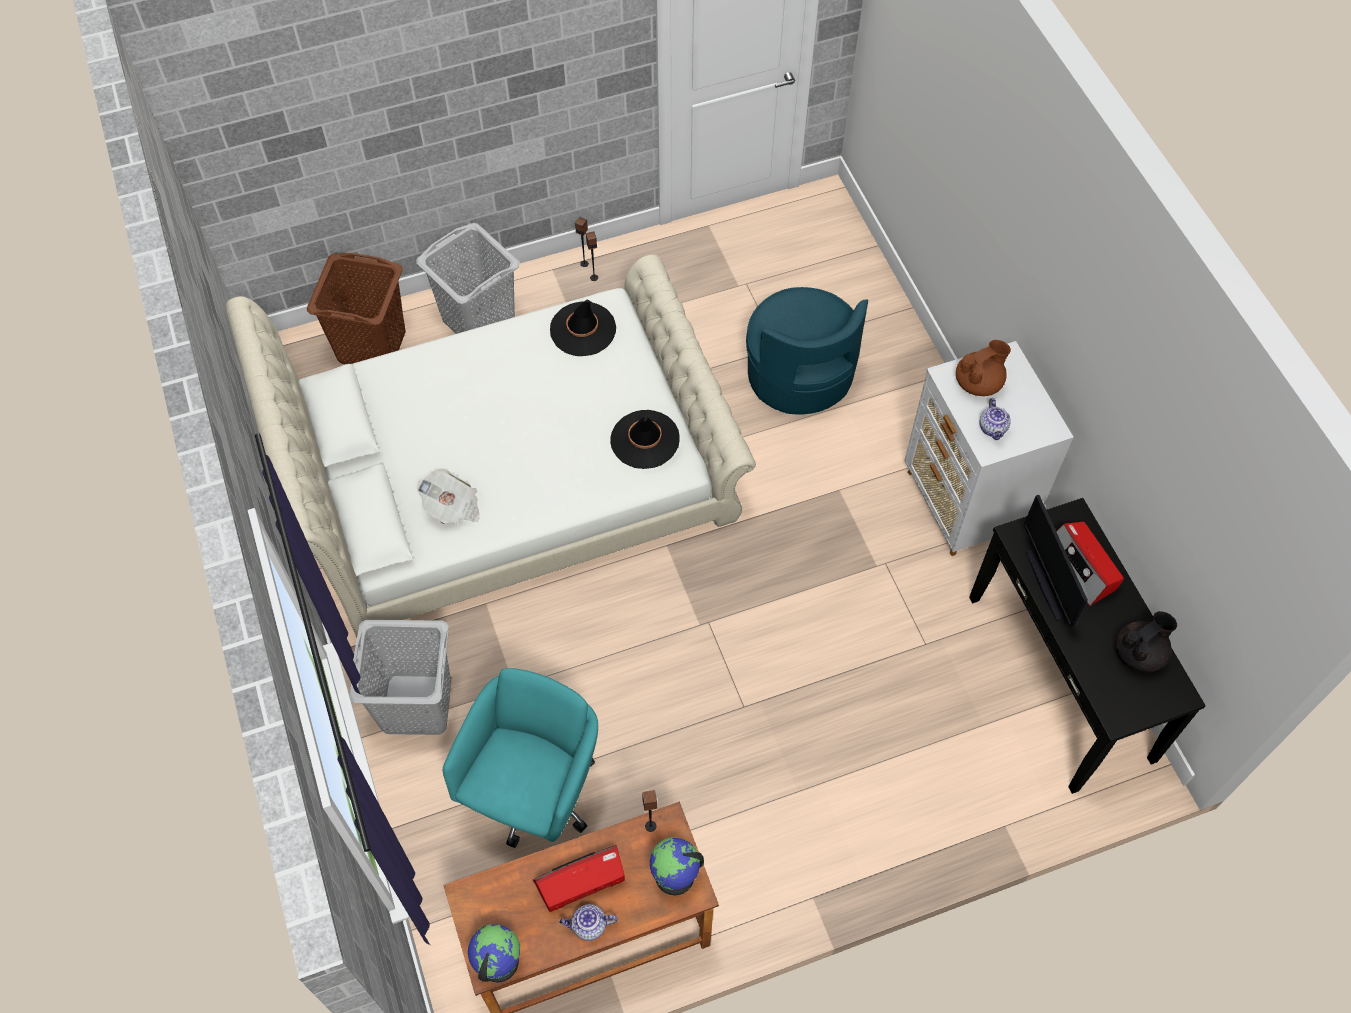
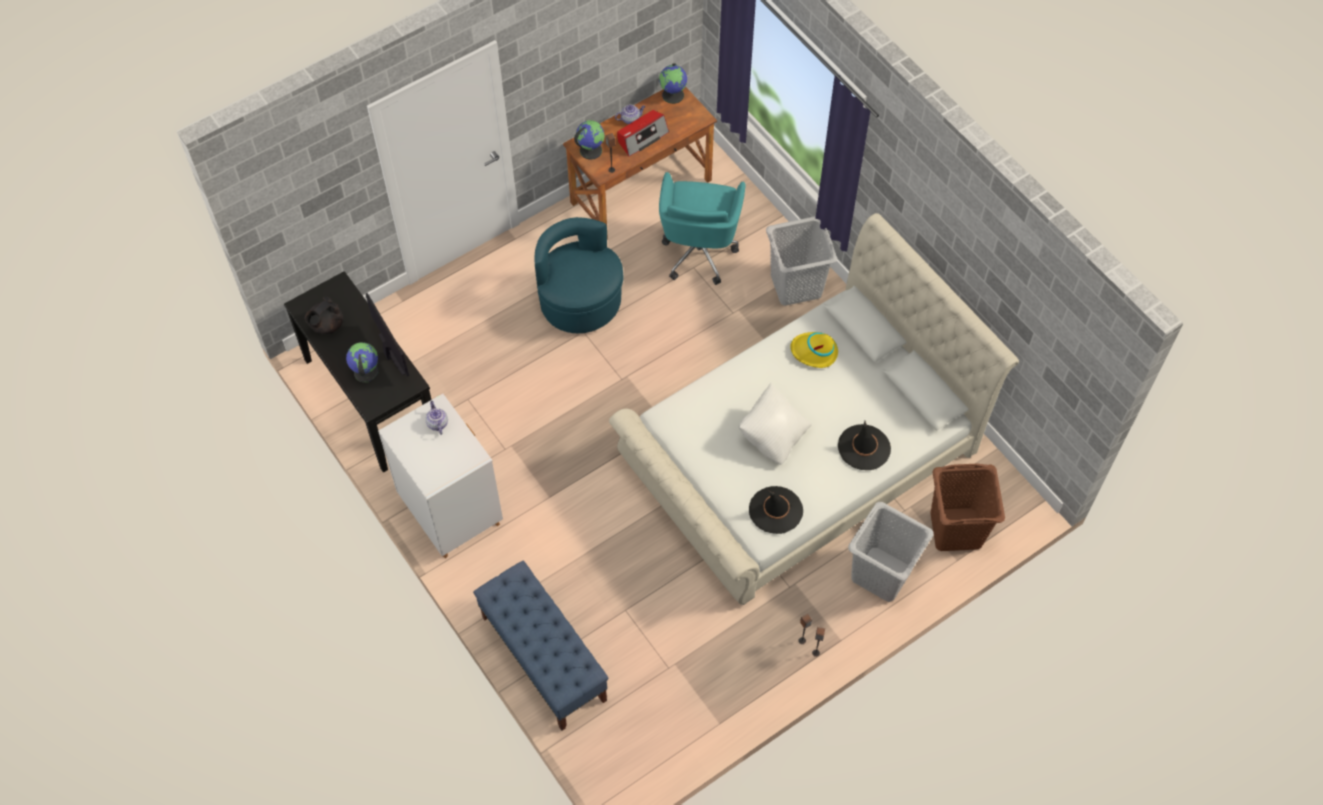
camera: 165 degrees right, 0 degrees up
(452, 507) = (814, 352): newspaper -> yellow hat
(551, 413) = (773, 436): none -> white pillow
(645, 440) = (696, 429): black hat -> black hat (864, 447)
(799, 375) = (601, 588): turquoise armchair -> turquoise armchair (581, 303)
(880, 321) = (543, 658): none -> blue bench
(978, 383) = (451, 457): brown teapot -> none
(1082, 567) = (365, 372): radio -> globe

